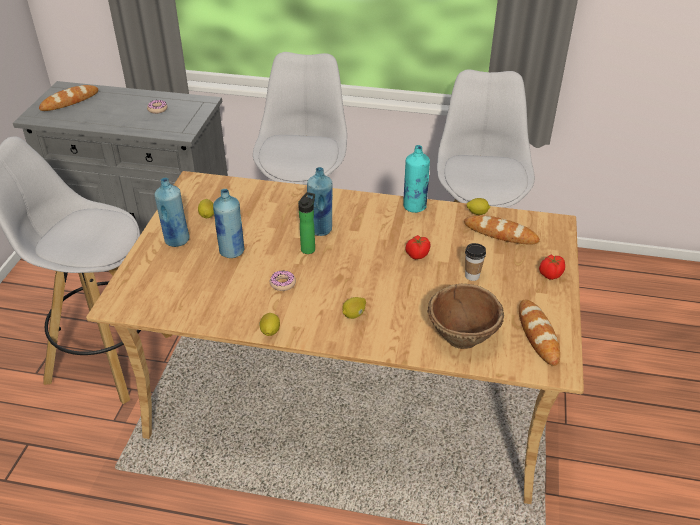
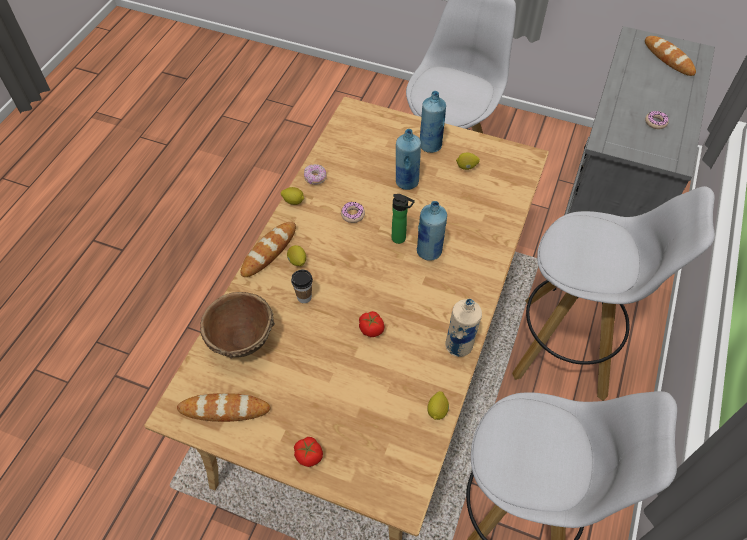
camera: 100 degrees right, 15 degrees up
(232, 320) = (315, 178): none -> donut
(414, 206) = (459, 345): turquoise bottle -> beige bottle
(472, 276) = (326, 373): cup -> cup (304, 297)
(500, 233) = (393, 425): bread -> bread (269, 251)

